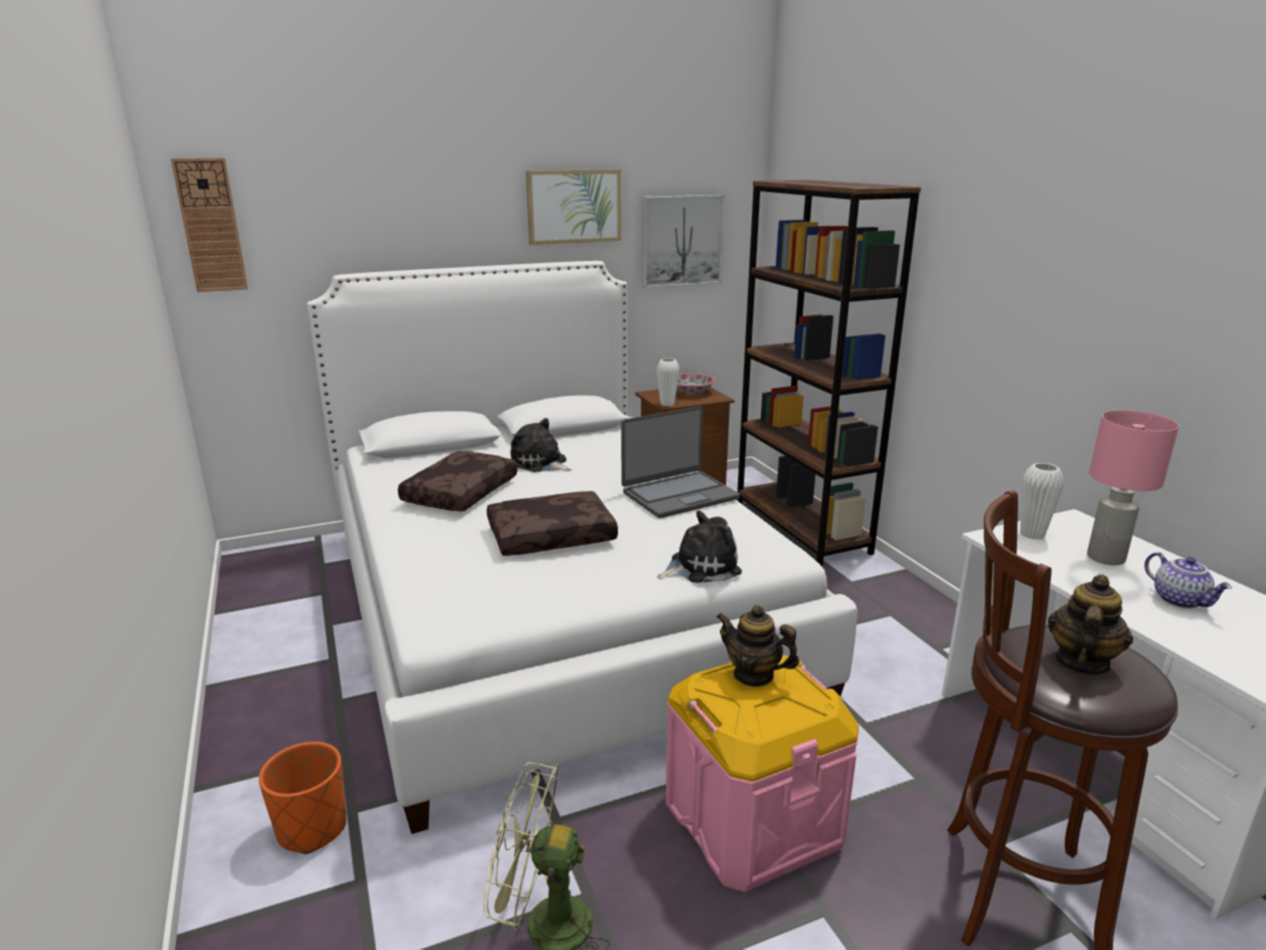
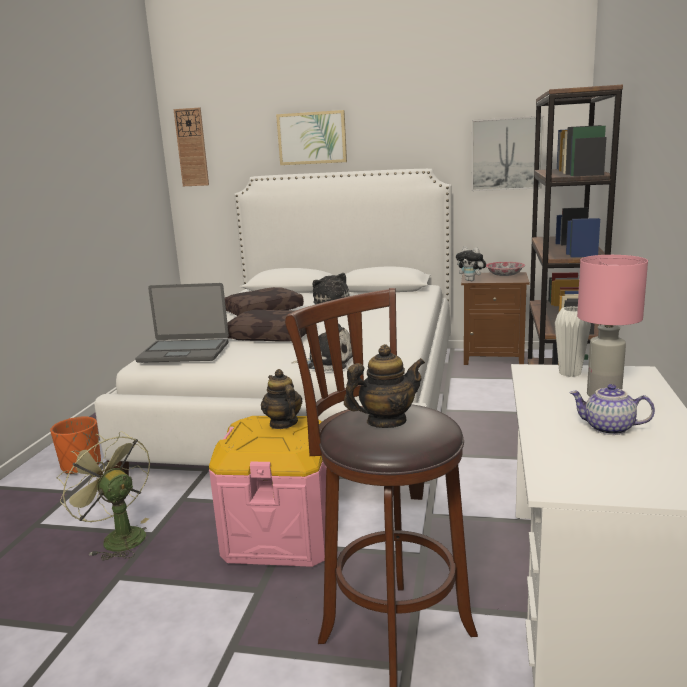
camera: 35 degrees right, 5 degrees down
(574, 206) = (416, 129): picture -> picture (312, 138)
(667, 404) = (471, 280): white vase -> plush toy
(679, 495) = (386, 328): laptop -> laptop (184, 352)
(1180, 600) = (608, 429): teapot -> teapot turned 105 degrees clockwise

